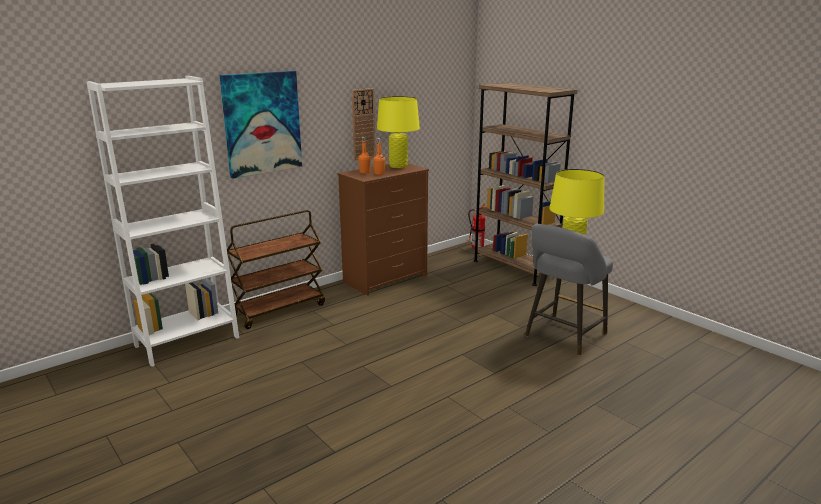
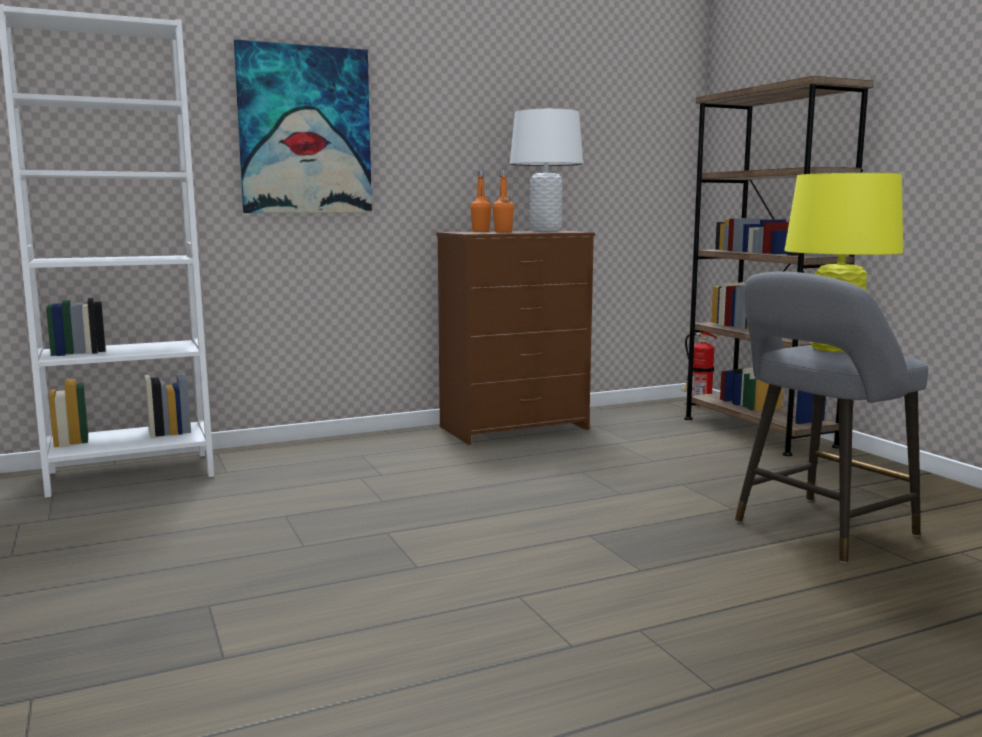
camera: 15 degrees right, 10 degrees down
(279, 310) = (308, 450): brown cart -> none
(363, 124) = (489, 158): wall clock -> none
(398, 166) = (545, 231): yellow table lamp -> white table lamp

